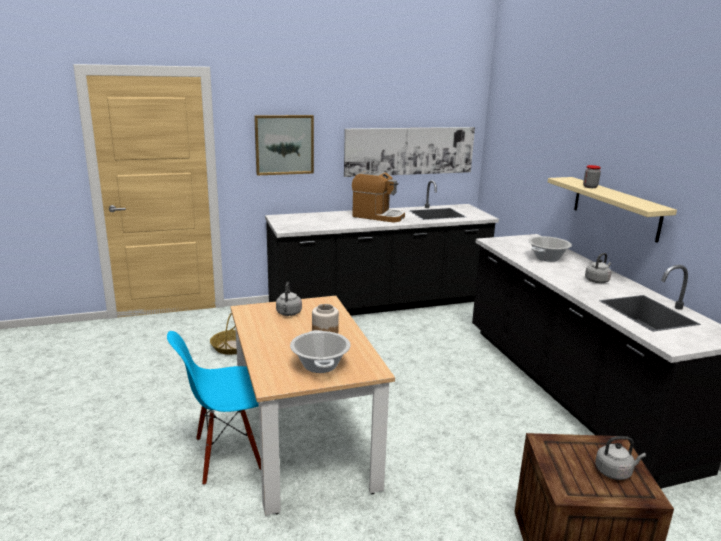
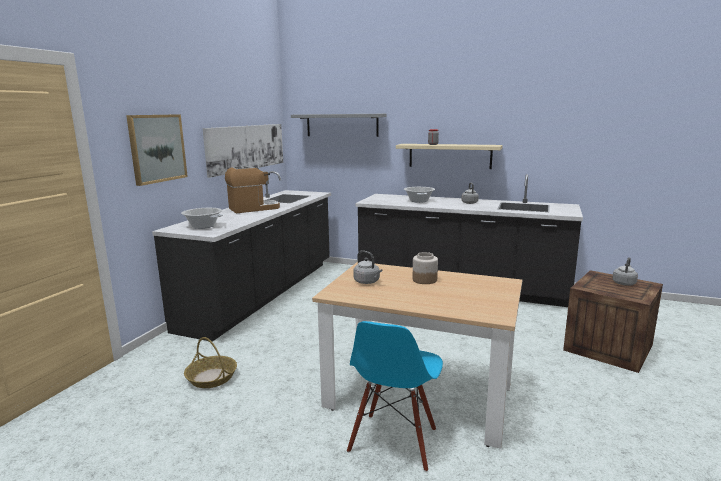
camera: 50 degrees left, 5 degrees down
(320, 365) = (480, 294): cooking pot -> cooking pot (203, 226)
(525, 139) = (342, 125): none -> grey shelf

